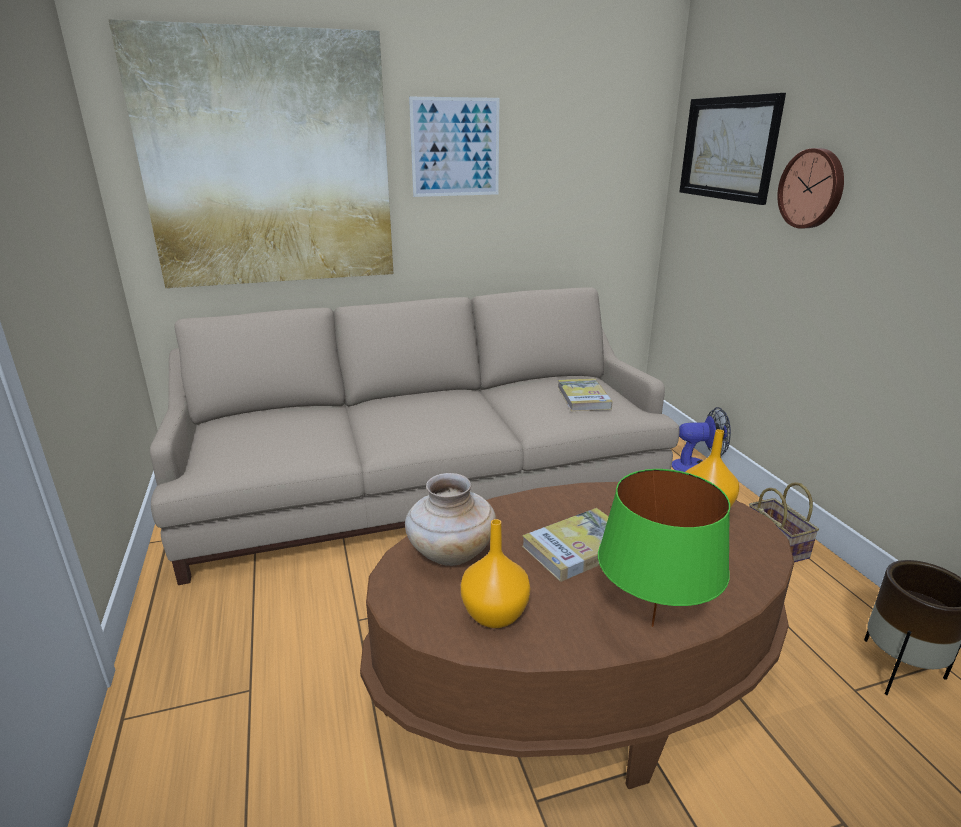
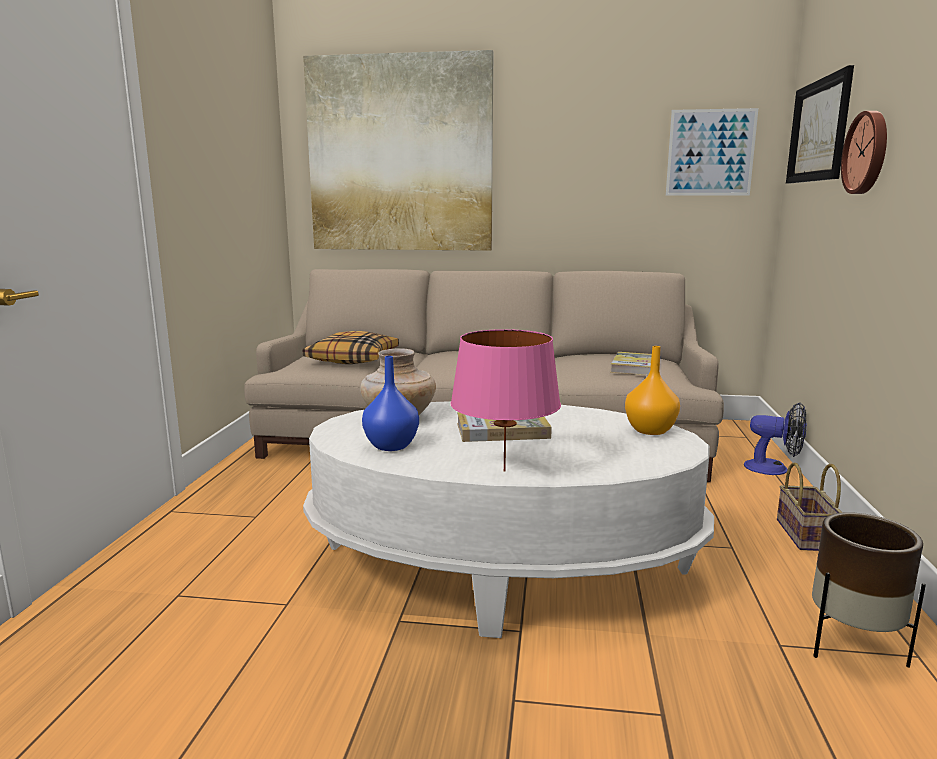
camera: 25 degrees right, 10 degrees down
(278, 437) = (353, 359): none -> pillow
(455, 147) = (555, 143): picture -> picture (710, 153)
(496, 615) = (392, 446): orange vase -> blue vase
(577, 676) = (502, 568): brown coffee table -> white coffee table
(652, 626) = (504, 471): green table lamp -> pink table lamp

